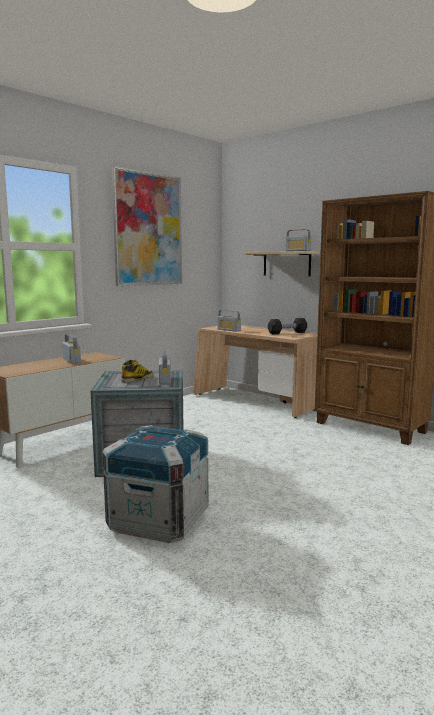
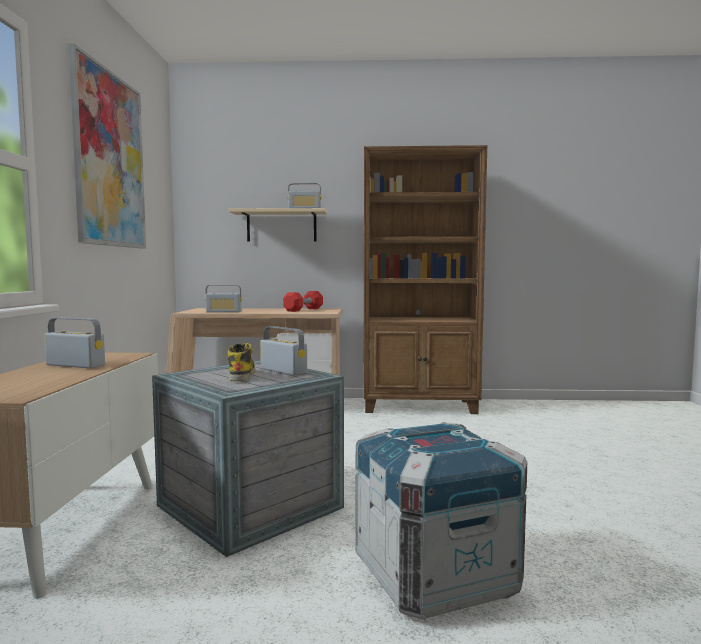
camera: 40 degrees left, 5 degrees down
(287, 333) = (303, 310): black dumbbell -> red dumbbell

